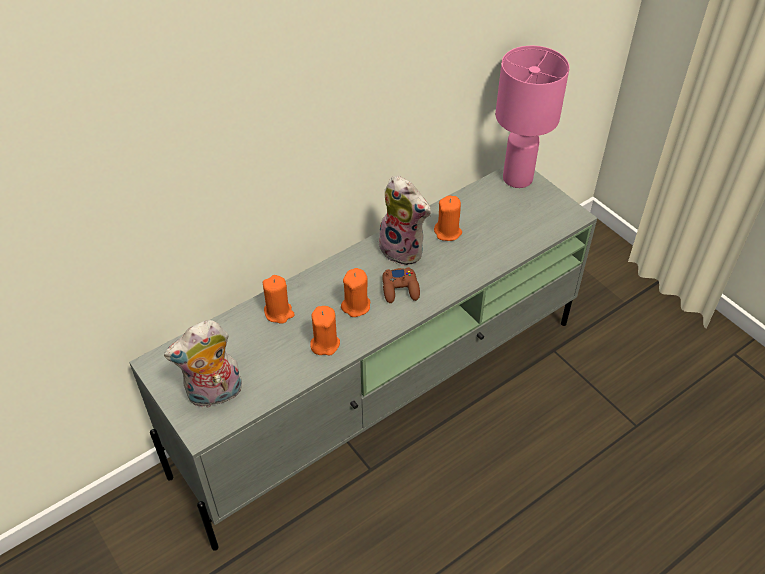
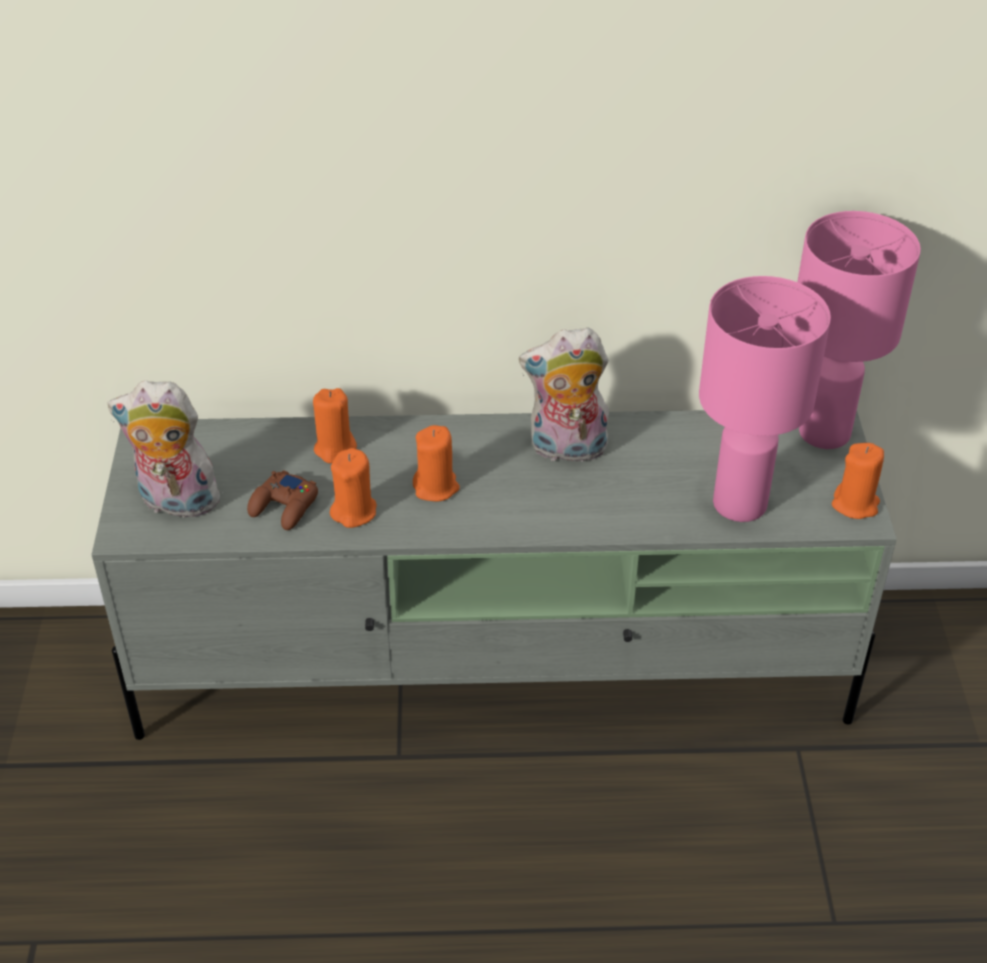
camera: 35 degrees right, 5 degrees down
(400, 289) = (513, 495): brown game controller -> brown game controller (284, 506)
(404, 249) = (566, 450): plush toy -> plush toy turned 105 degrees clockwise
(448, 232) = (649, 456): orange candle -> orange candle (855, 504)
(513, 235) = (740, 502): none -> pink table lamp

